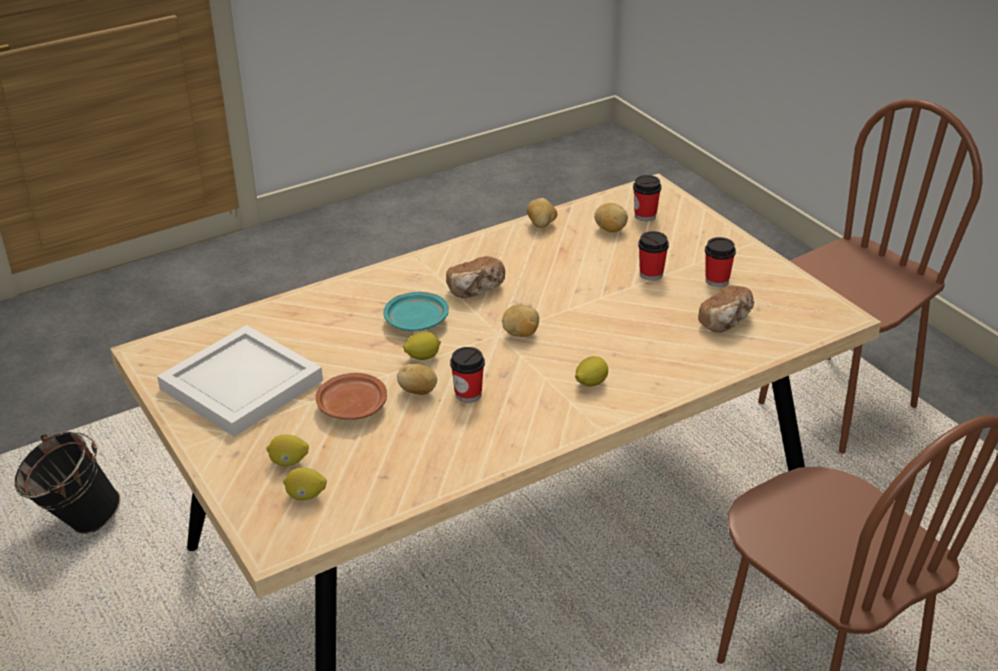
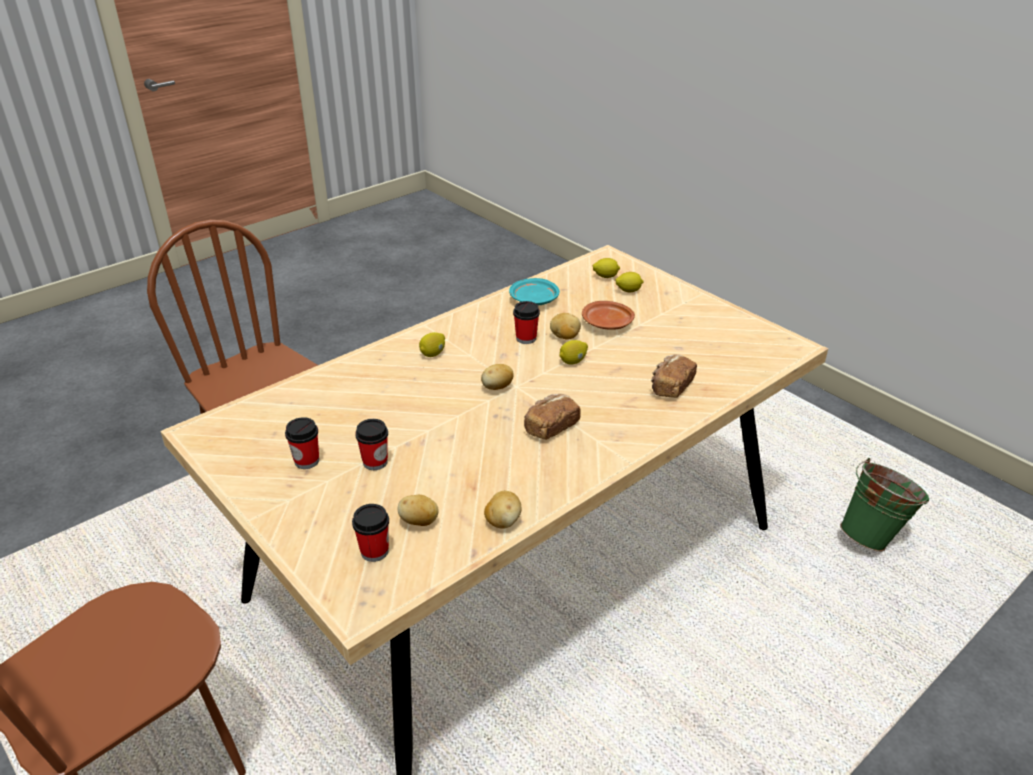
camera: 170 degrees right, 0 degrees up
(75, 523) = (873, 536): black bucket -> green bucket
(241, 386) = (698, 329): white tray -> none
(416, 321) = (592, 391): turquoise plate -> turquoise plate (534, 300)
(726, 321) = (309, 416): bread -> bread (671, 386)

